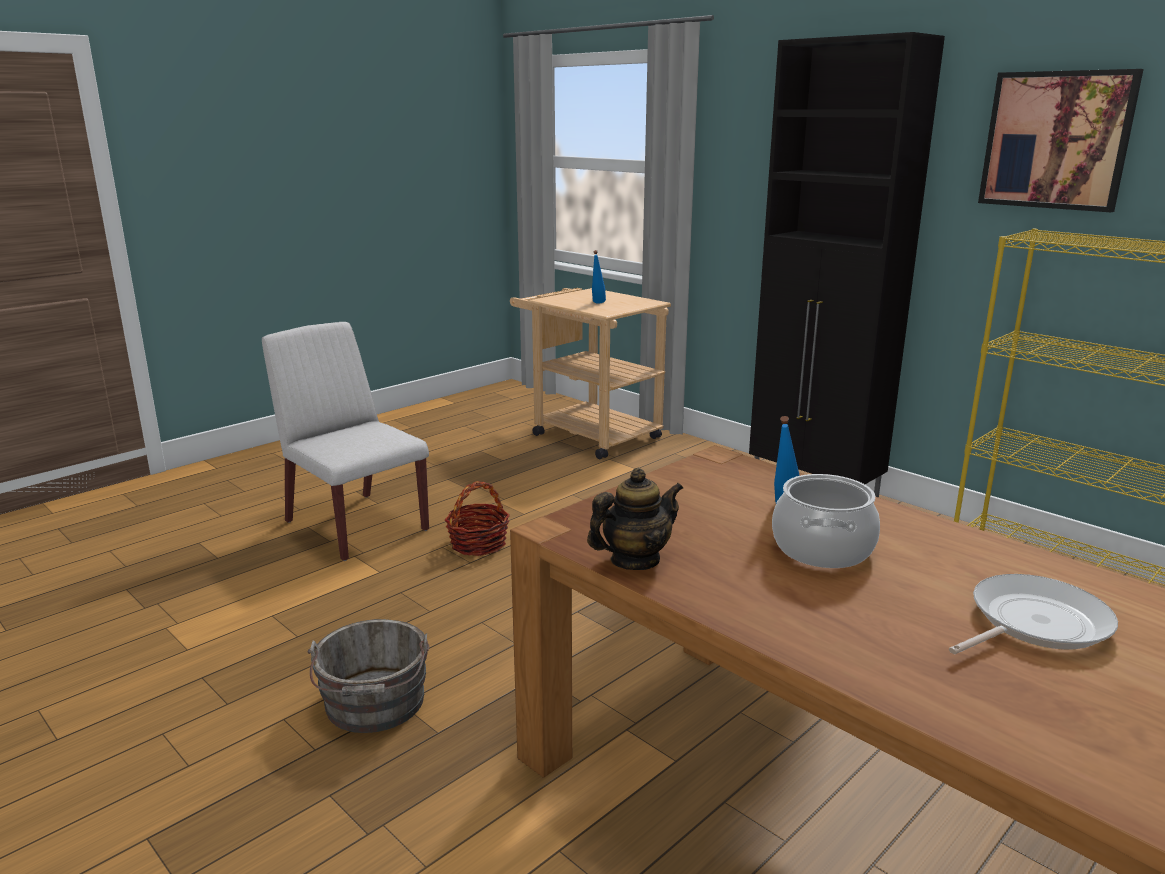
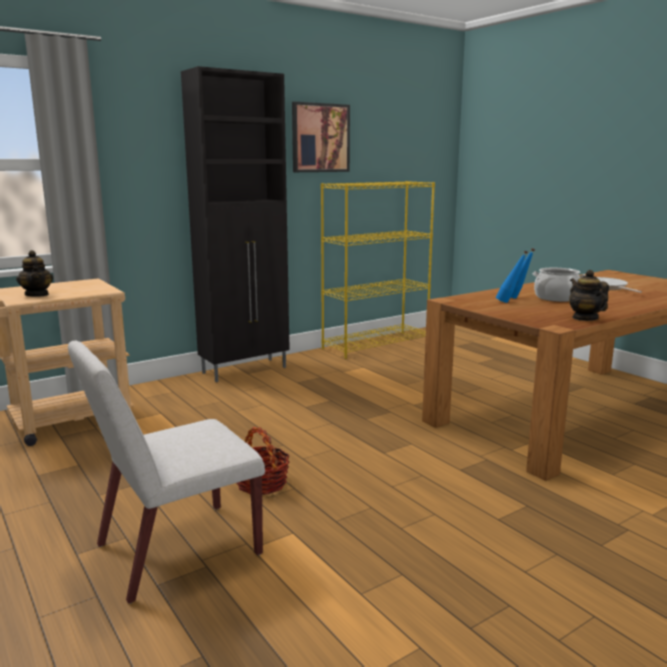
camera: 80 degrees left, 5 degrees down
(374, 706) = (502, 530): grey bucket -> none
(572, 299) = (37, 295): none -> teapot
(597, 303) = (69, 290): blue bottle -> blue bottle (509, 302)

